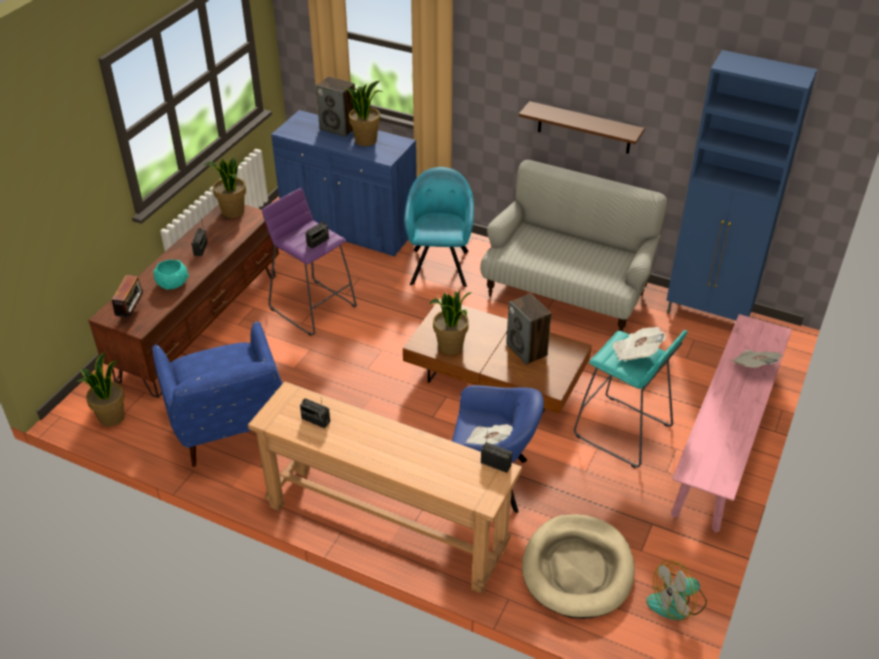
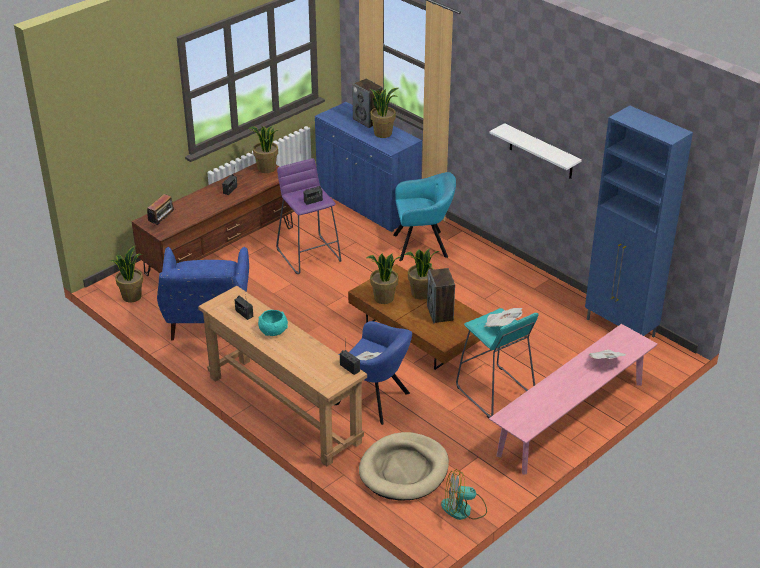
camera: 20 degrees right, 5 degrees down
(172, 283) = (199, 209): turquoise bowl -> turquoise bowl (273, 330)
(439, 265) = (423, 245): turquoise armchair -> turquoise armchair turned 60 degrees clockwise
(490, 330) = (421, 294): none -> potted plant
(567, 293) = (513, 287): sofa -> none
(584, 128) = (541, 152): brown shelf -> white shelf

